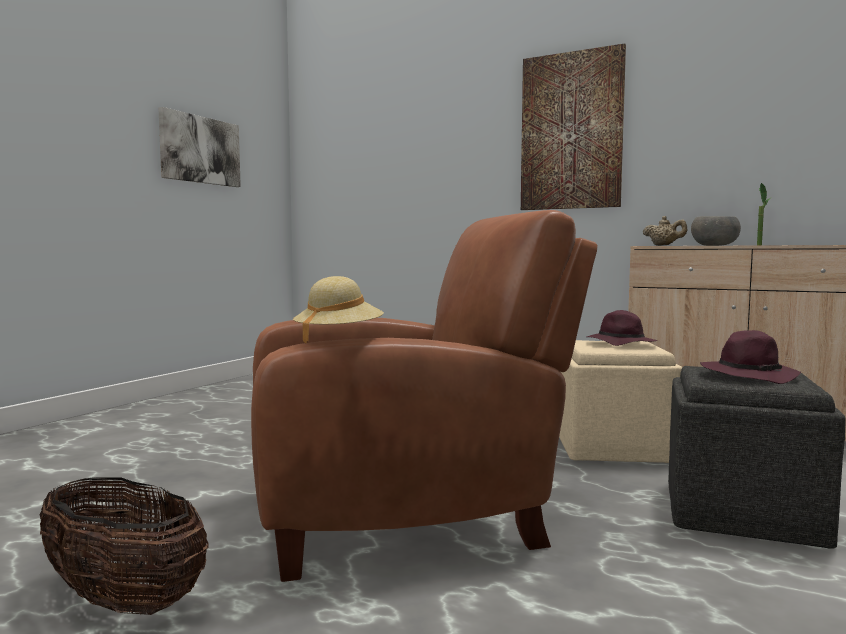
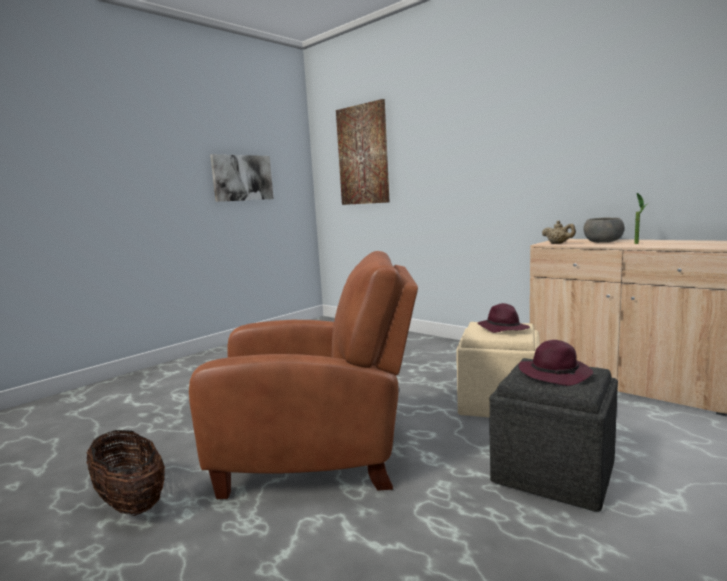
camera: 15 degrees right, 5 degrees up
(338, 338) = (243, 354): beige hat -> none
(571, 131) = (500, 147): picture -> picture (363, 155)

